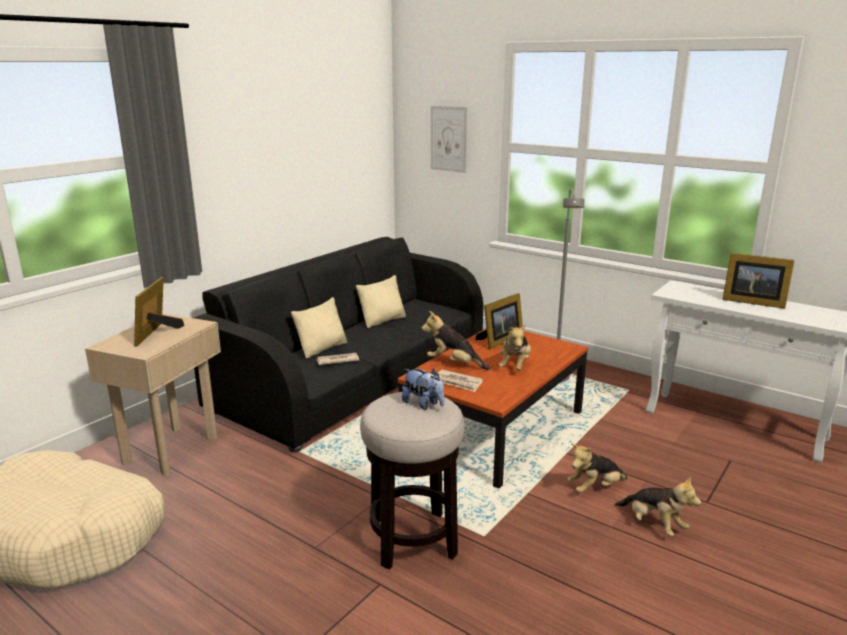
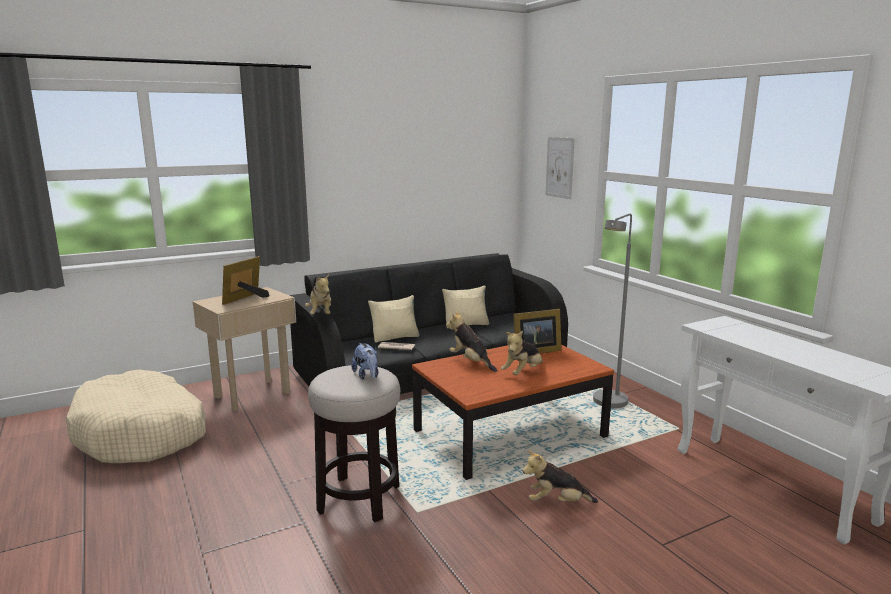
camera: 25 degrees right, 5 degrees down
(457, 383) = (456, 376): newspaper -> none
(653, 524) = (584, 548): plush toy -> plush toy (320, 314)
(751, 301) = (790, 345): picture frame -> none

